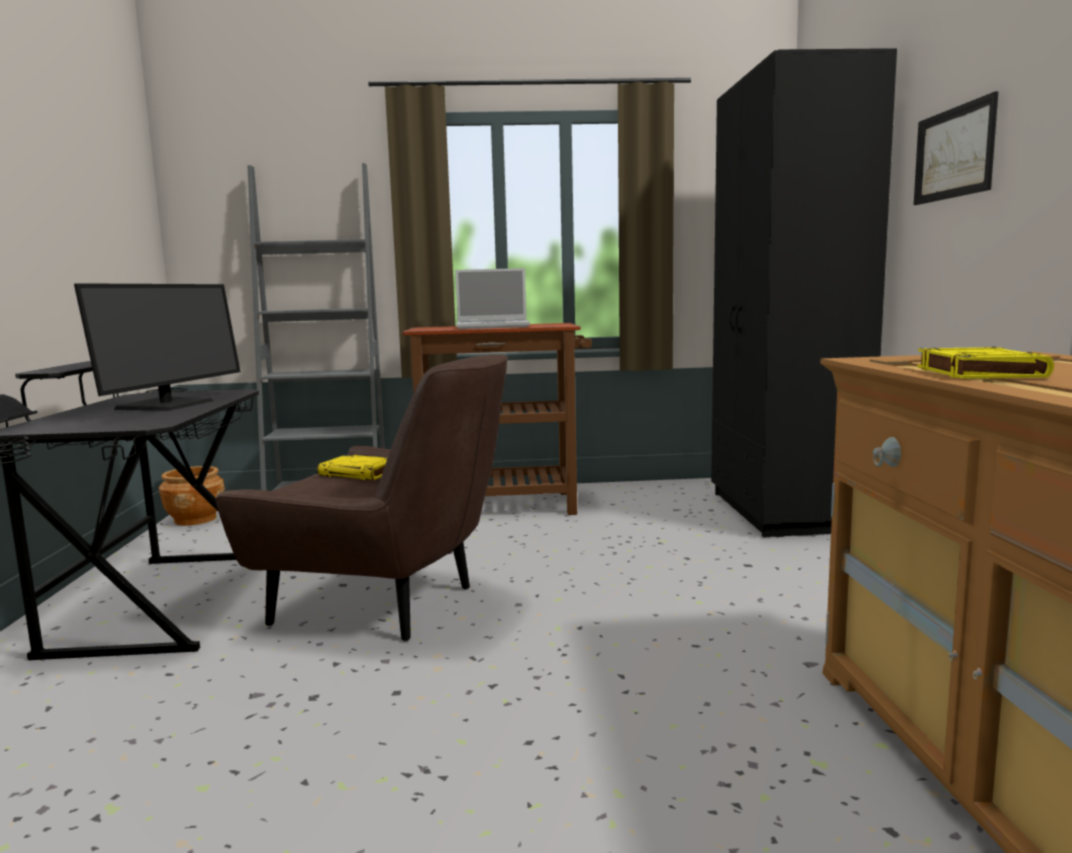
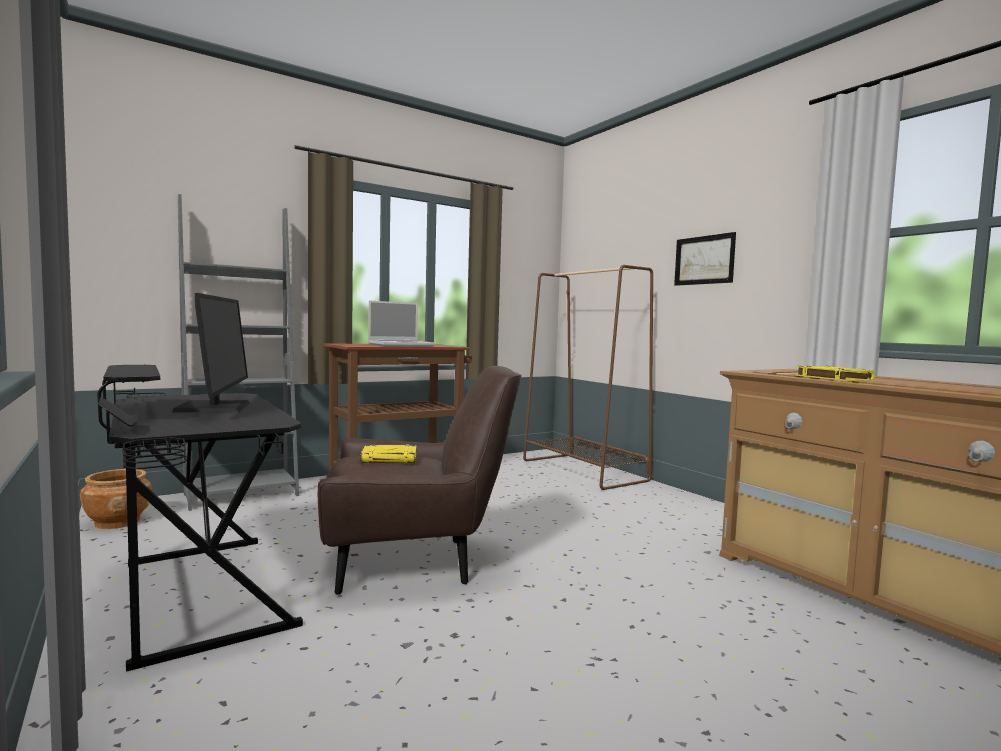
camera: 30 degrees left, 5 degrees down
(782, 512) = (583, 471): black wardrobe -> brown clothes rack

